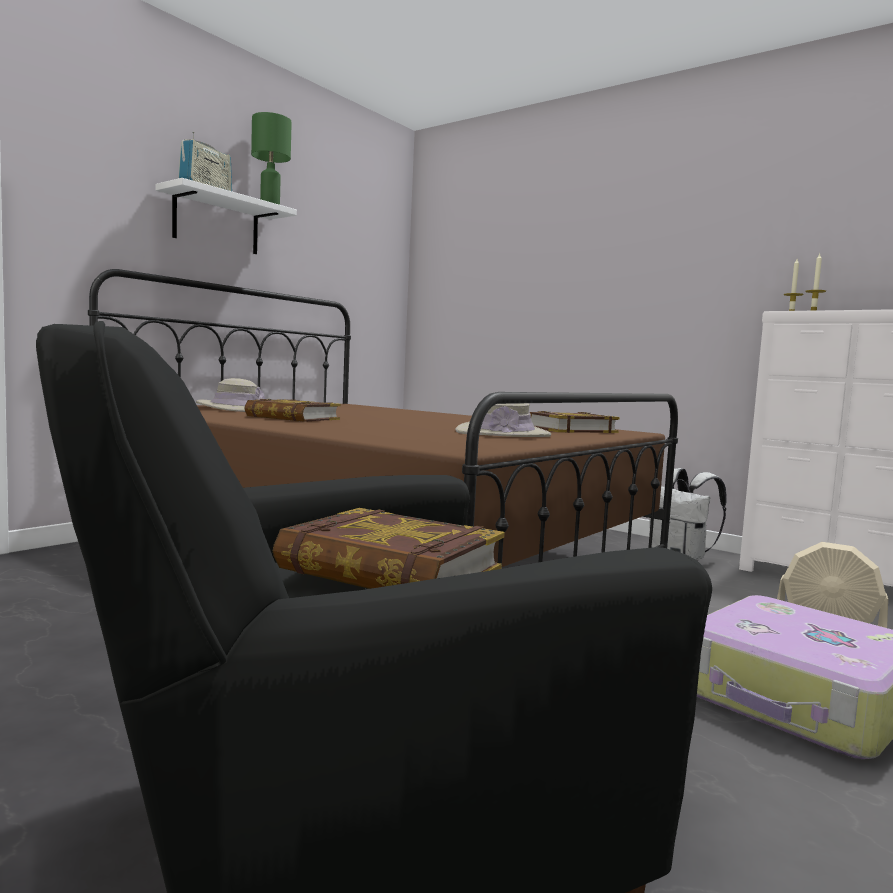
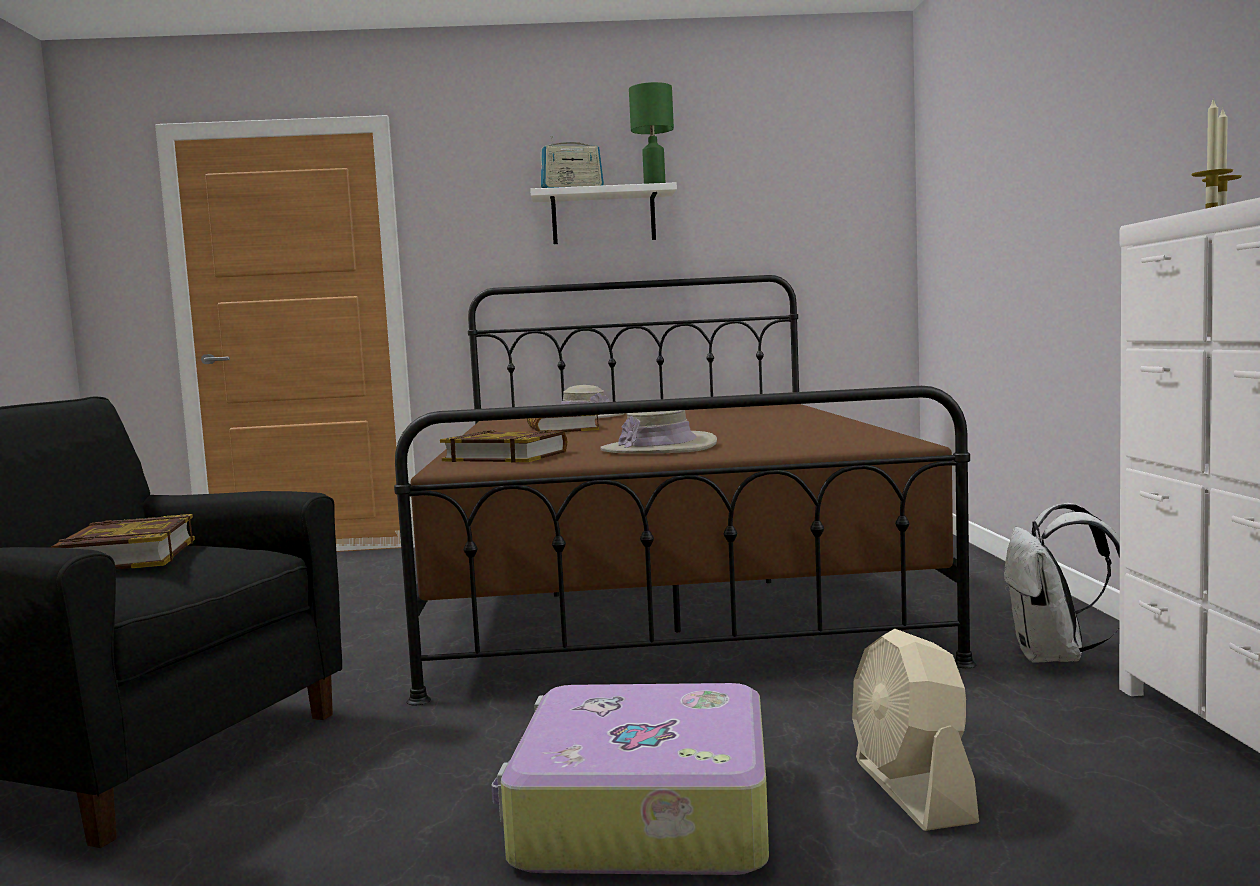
camera: 50 degrees right, 0 degrees up
(571, 429) = (817, 441): book -> book (506, 456)

